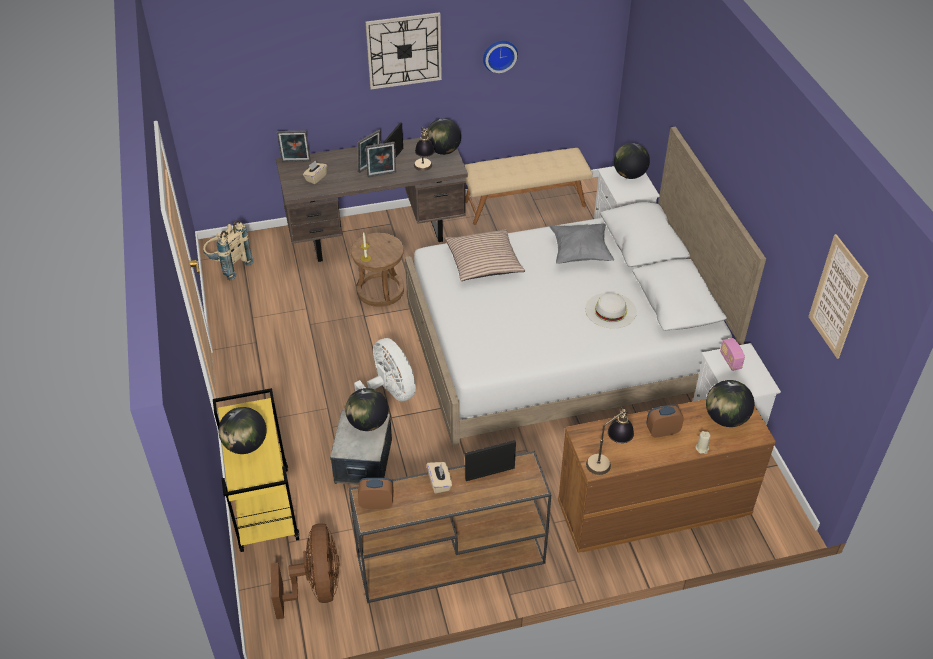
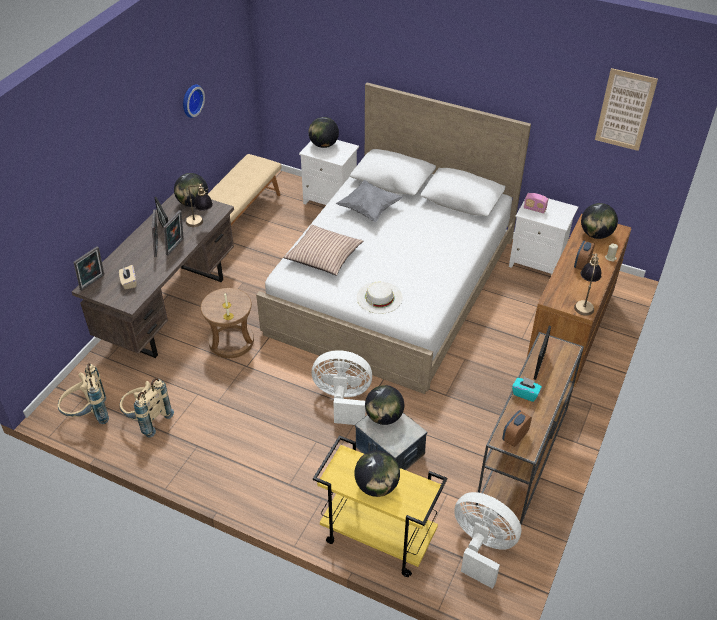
camera: 50 degrees left, 0 degrees up
(253, 299) = (147, 420): none -> beige backpack
(316, 587) = (482, 547): brown fan -> white fan
(404, 50) = (134, 130): wall clock -> none
(439, 483) = (525, 394): beige tissue box -> turquoise tissue box
(610, 310) = (437, 229): white hat -> white hat (379, 297)

